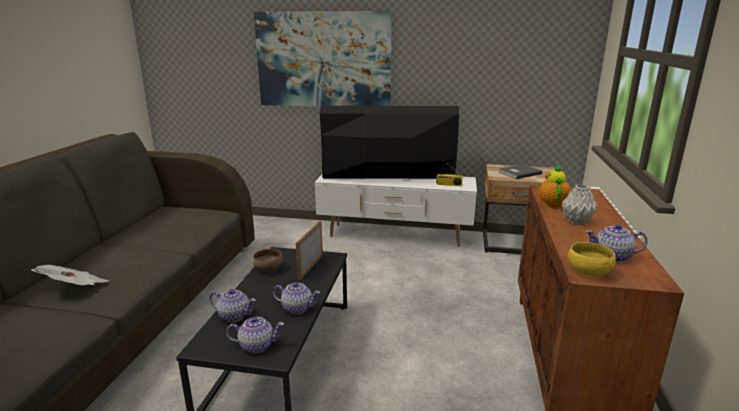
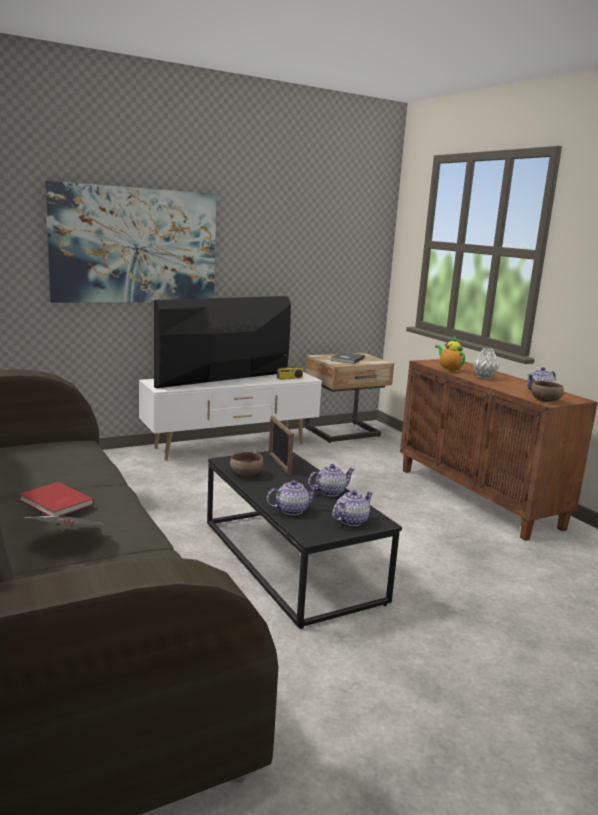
camera: 40 degrees left, 5 degrees down
(119, 257) = (55, 503): none -> red book
(588, 271) = (544, 400): yellow bowl -> brown bowl

